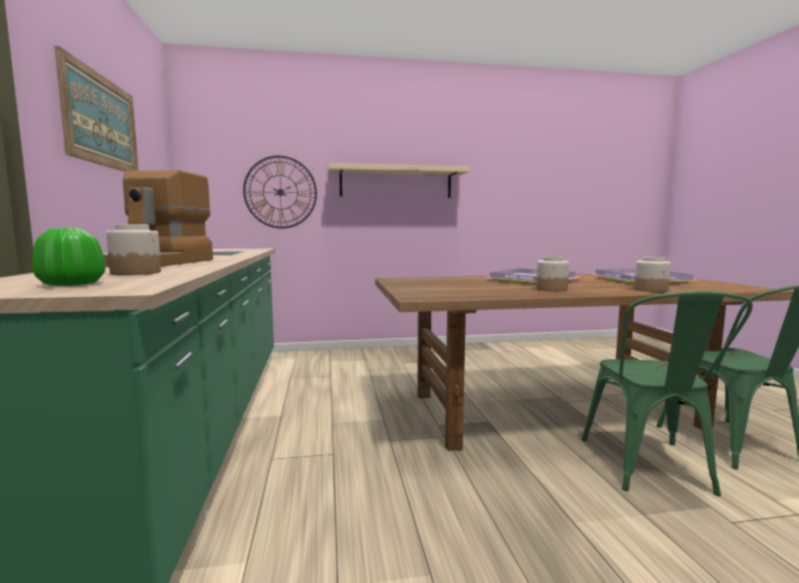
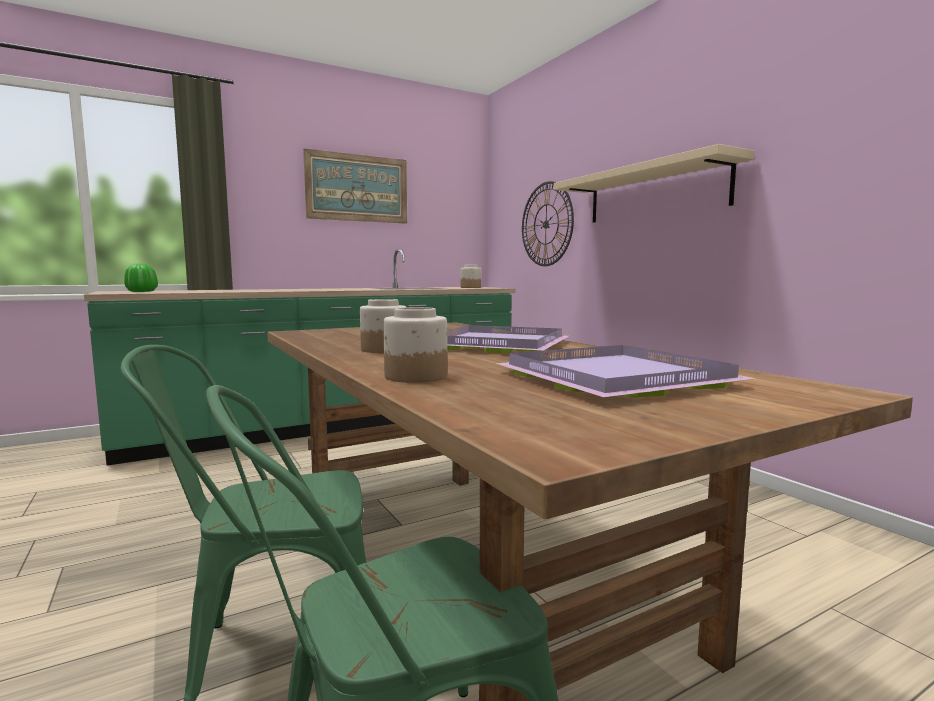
camera: 70 degrees right, 0 degrees up
(136, 273) = (205, 291): jar -> jar (471, 287)
(162, 263) = (288, 289): coffee machine -> none

